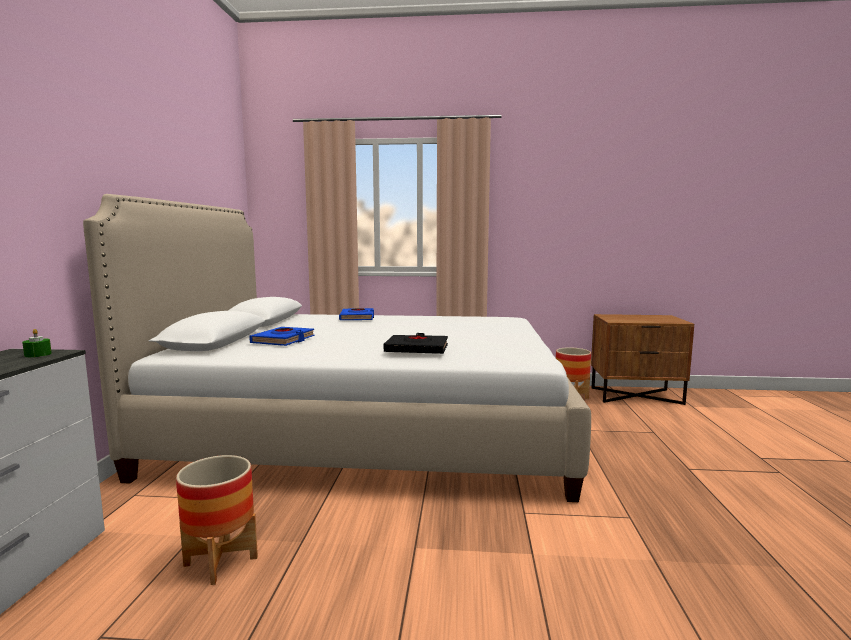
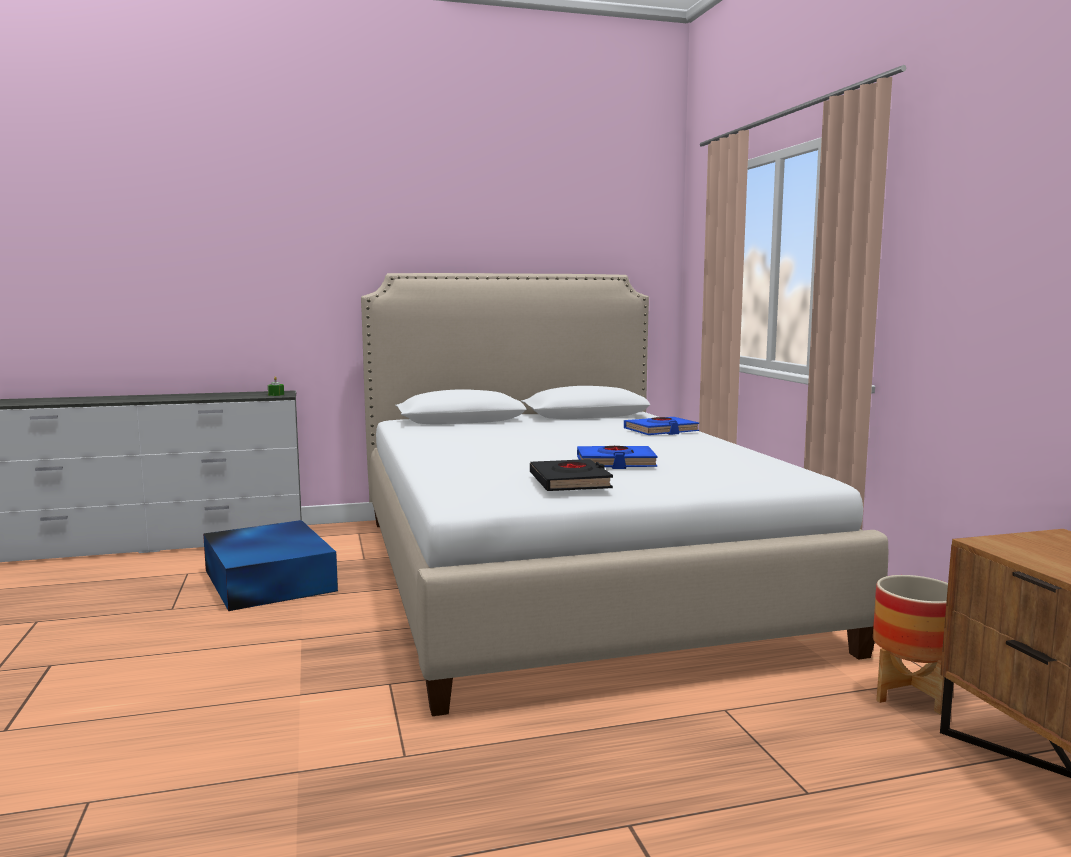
camera: 70 degrees right, 0 degrees up
(220, 561) = (269, 579): planter -> blue storage box
(283, 340) = (485, 430): blue book -> blue book (615, 463)
(417, 349) = (470, 461): black book -> black book (570, 482)

